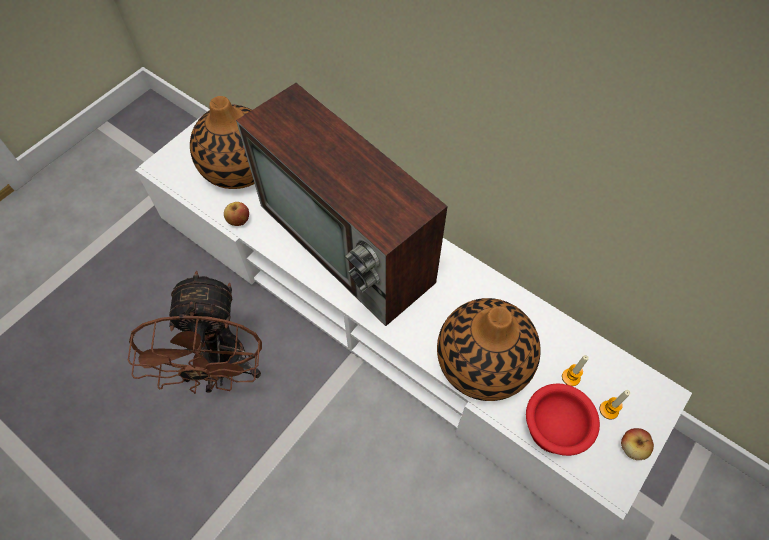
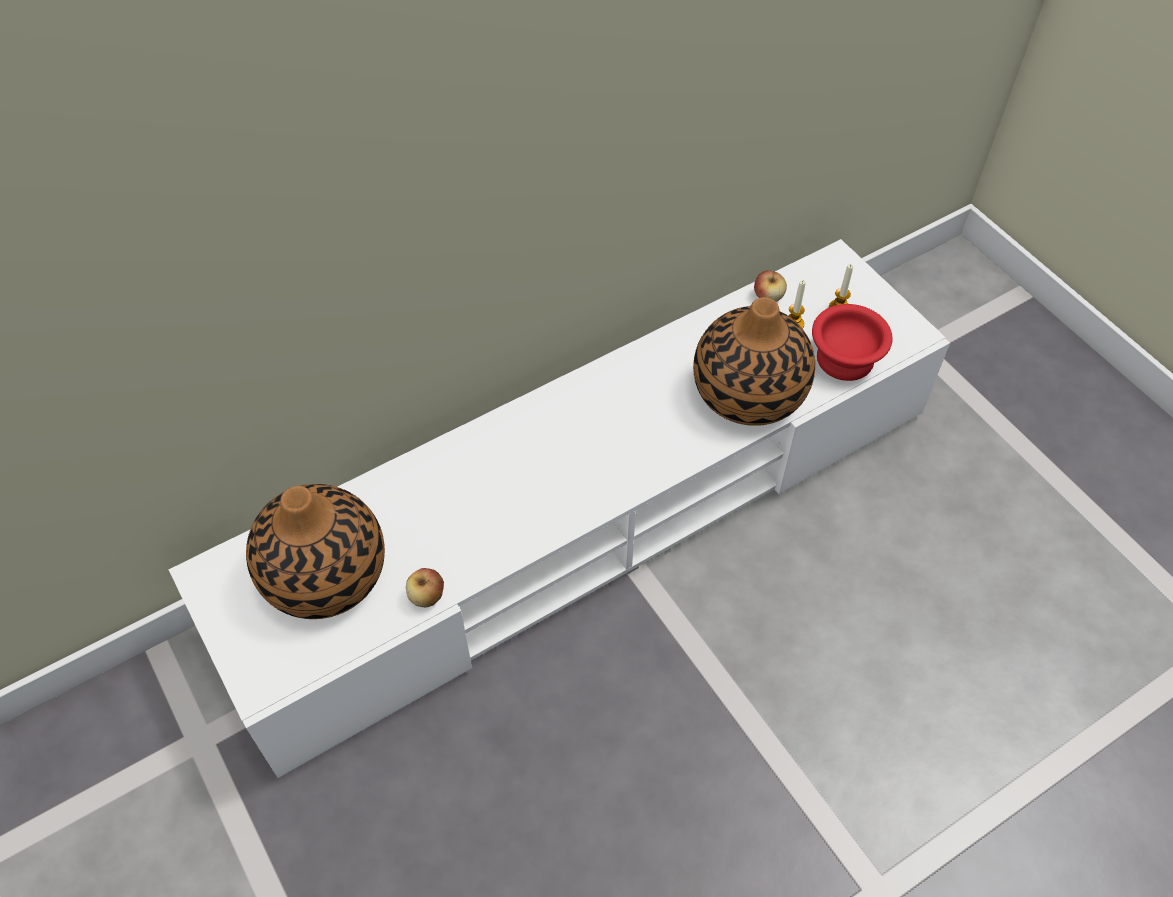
camera: 70 degrees left, 5 degrees down
(222, 371) = (594, 744): brown fan -> none
(349, 245) = (531, 474): television -> none
(632, 447) = (883, 306): apple -> apple (768, 297)

